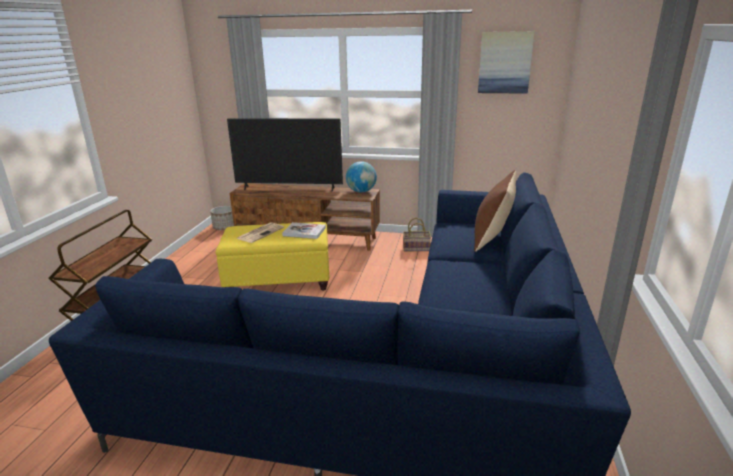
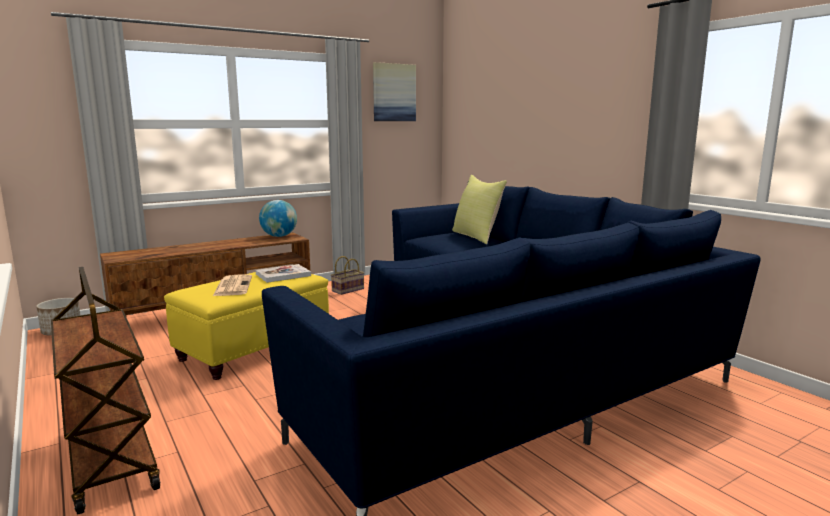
camera: 45 degrees left, 10 degrees down
(289, 188) = (184, 247): television -> none
(492, 238) = (477, 236): brown pillow -> yellow pillow

